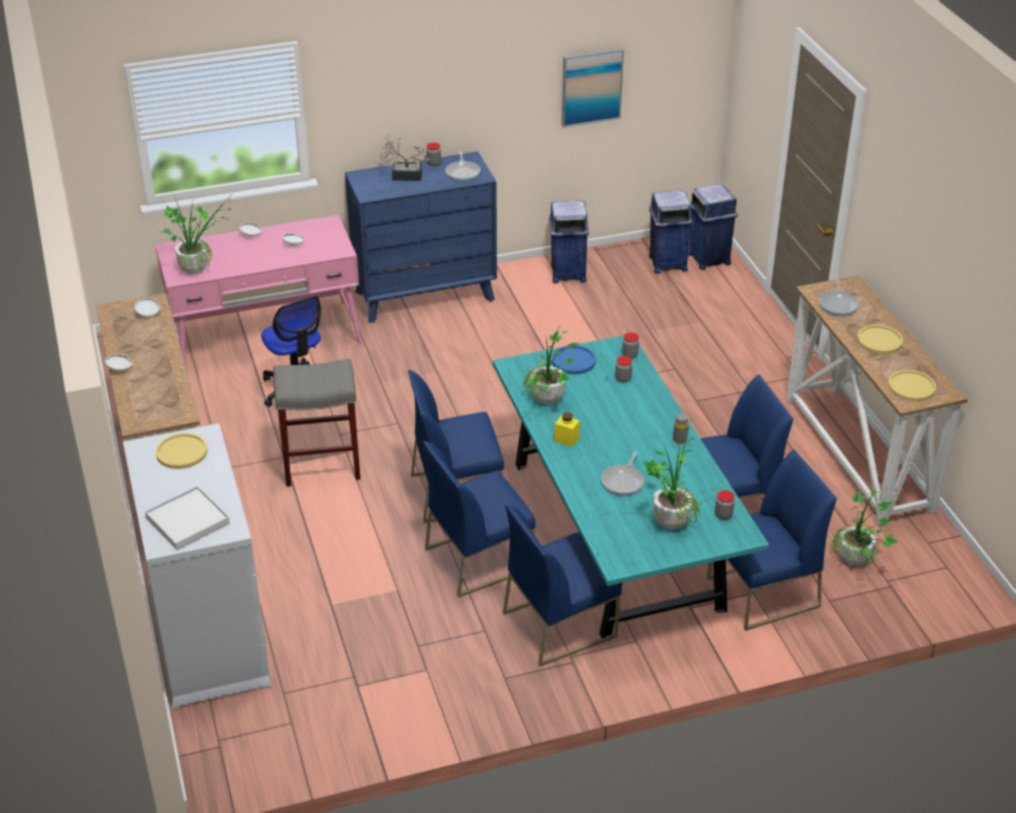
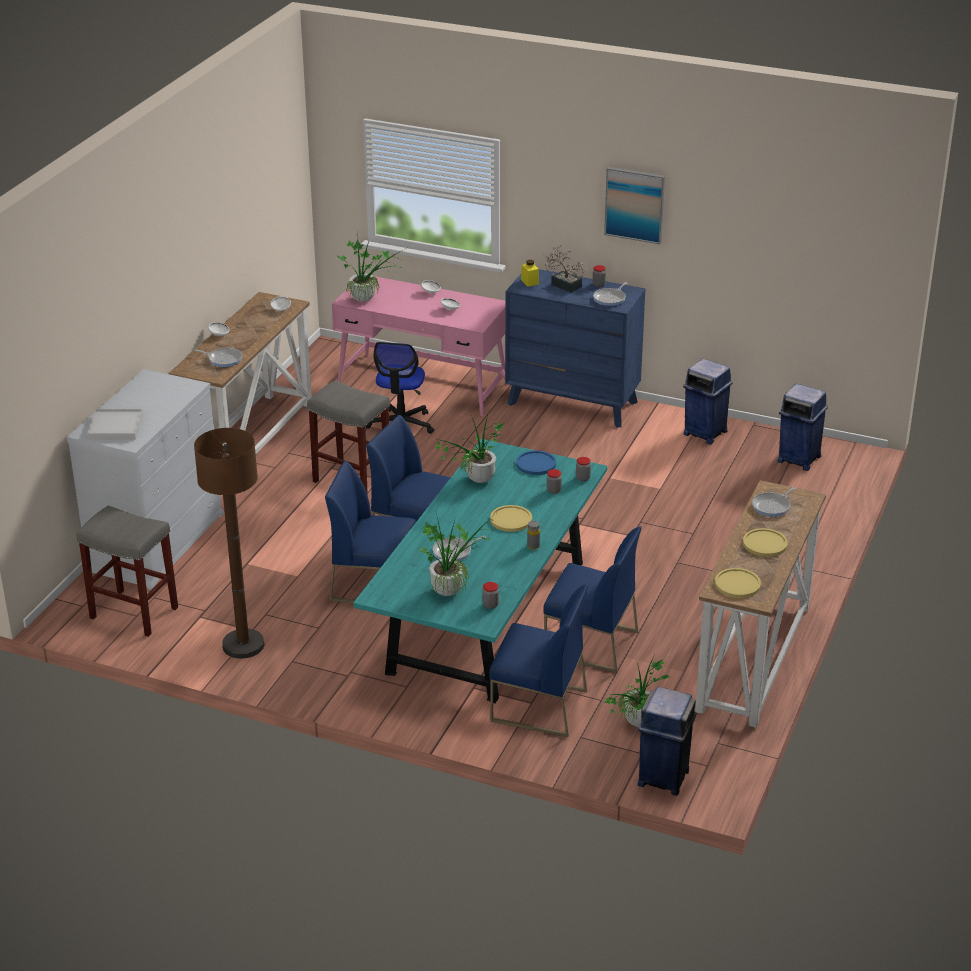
camera: 40 degrees right, 5 degrees down
(162, 393) = (223, 359): none -> frying pan
(182, 452) = (166, 389): yellow plate -> yellow plate (511, 519)
(283, 722) = (133, 613): none -> grey stool
(438, 690) = (243, 645): none -> brown floor lamp
(560, 624) = (371, 649): blue chair -> none
(566, 439) = (455, 509): yellow jar -> yellow jar (530, 282)
(591, 87) = (760, 263): picture -> picture (634, 204)
(708, 258) = (840, 469): blue trash can -> blue trash can (663, 777)

